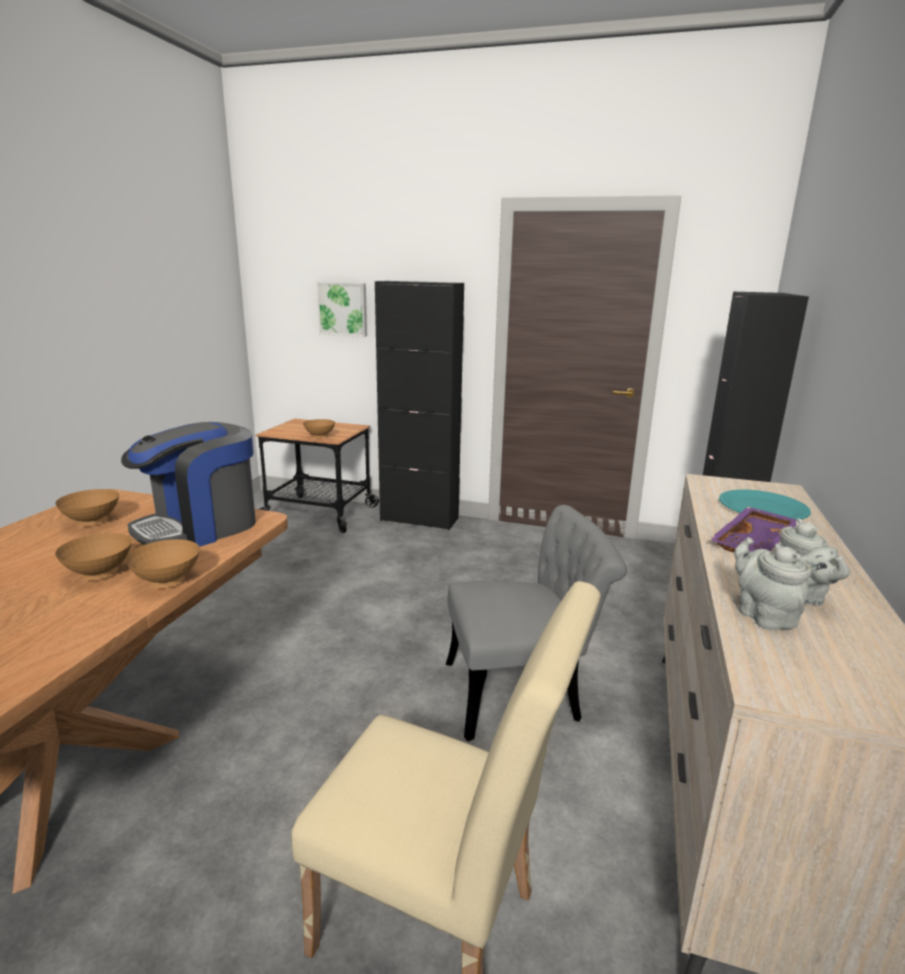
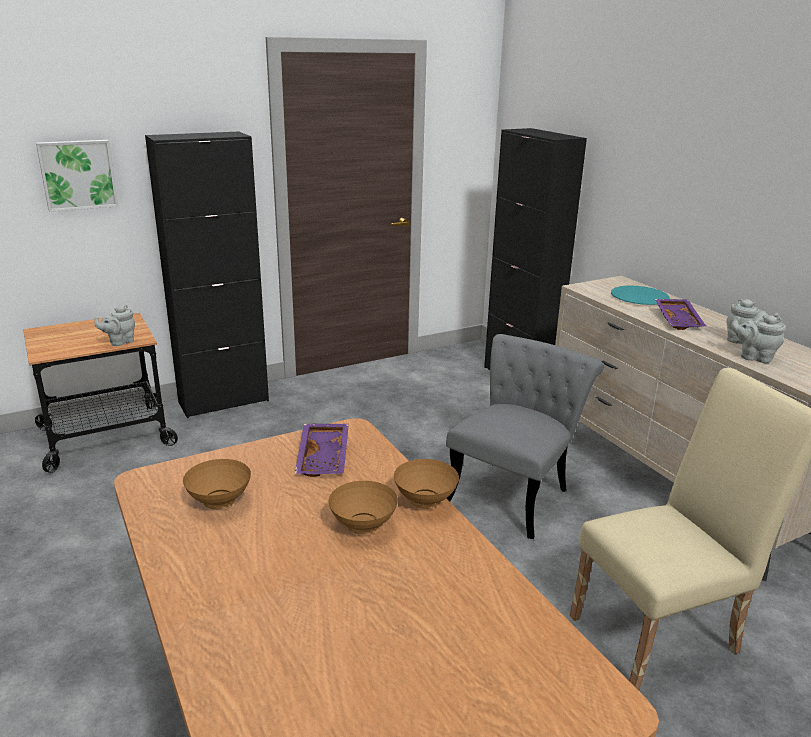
camera: 45 degrees left, 5 degrees up
(200, 527) = (325, 458): coffee machine -> purple tray
(320, 437) = (120, 342): brown bowl -> grey teapot

